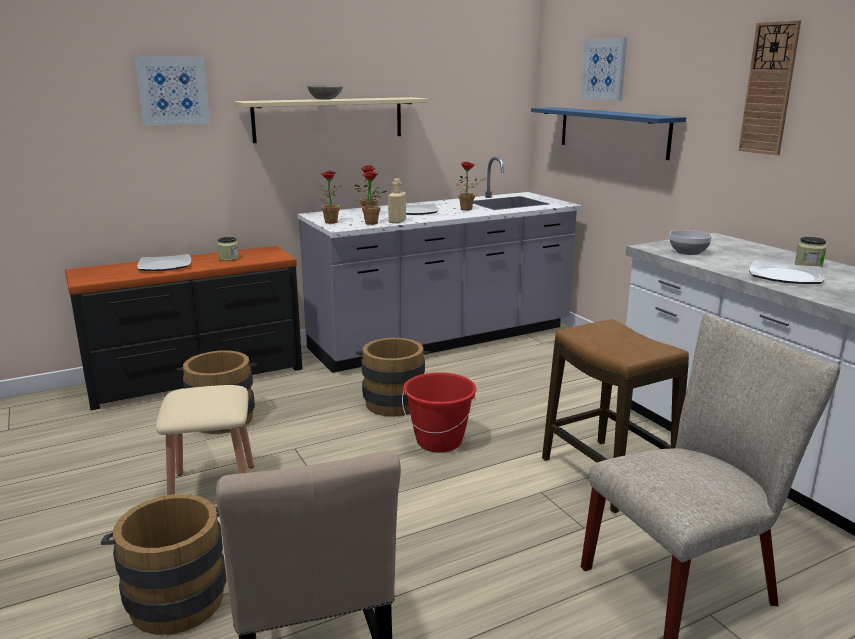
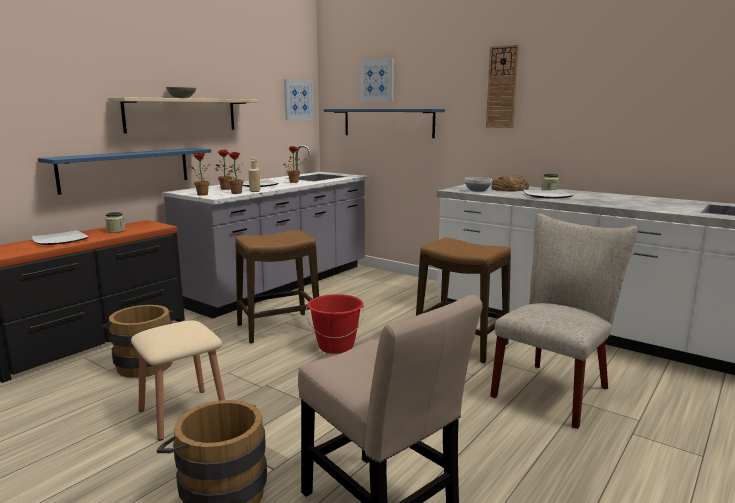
camera: 25 degrees left, 5 degrees down
(173, 90) = (54, 86): picture -> picture (298, 99)
(255, 185) = (126, 169): none -> blue shelf
(393, 400) = (279, 328): brown bucket -> stool
(746, 254) = (510, 189): none -> bread

